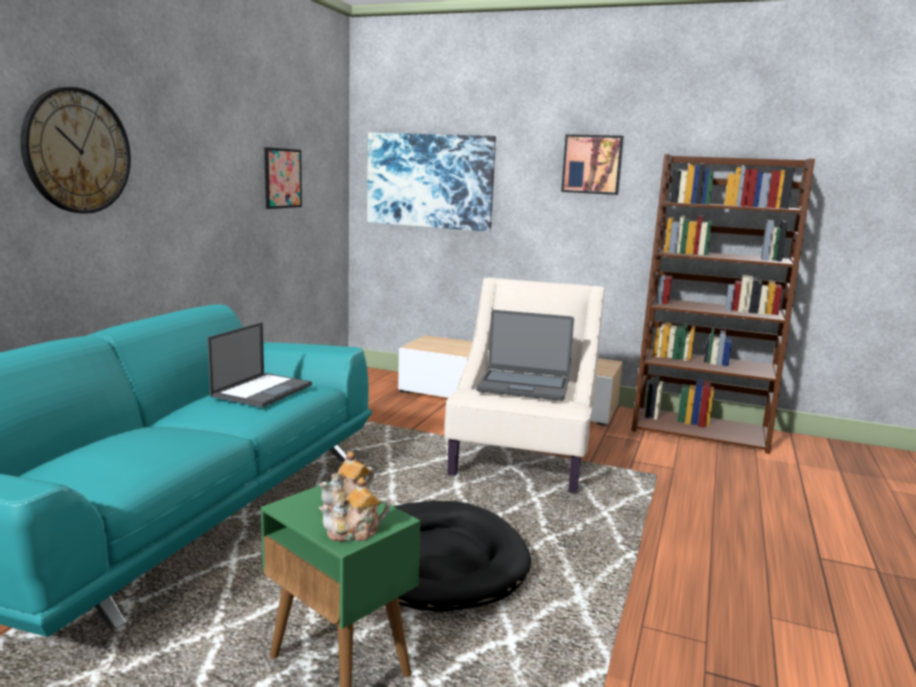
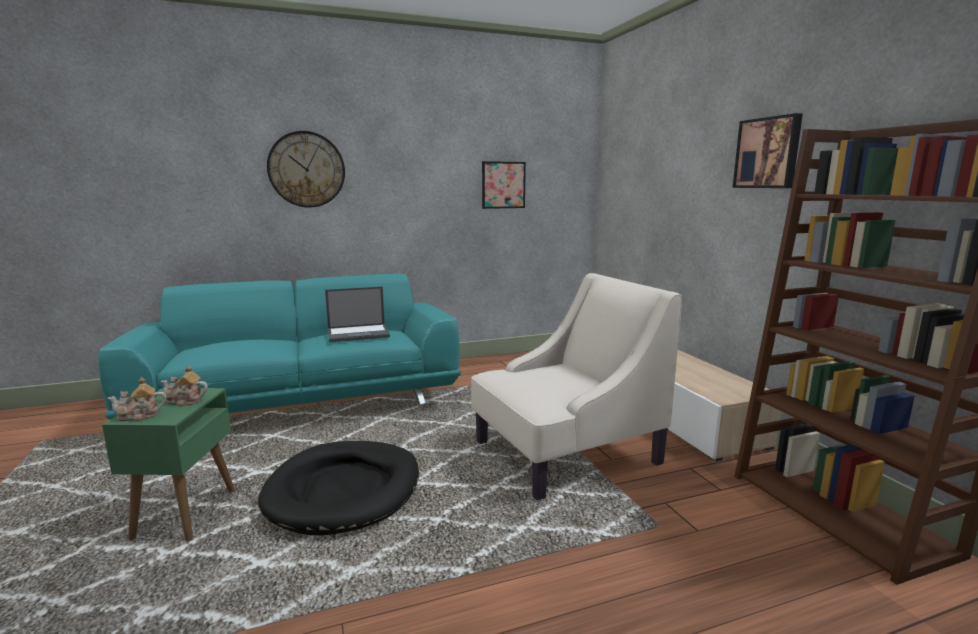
camera: 50 degrees right, 0 degrees up
(354, 532) = (139, 416): teapot -> teapot turned 45 degrees counterclockwise
(430, 181) = (640, 183): picture -> none
(523, 386) = (541, 379): laptop -> none

